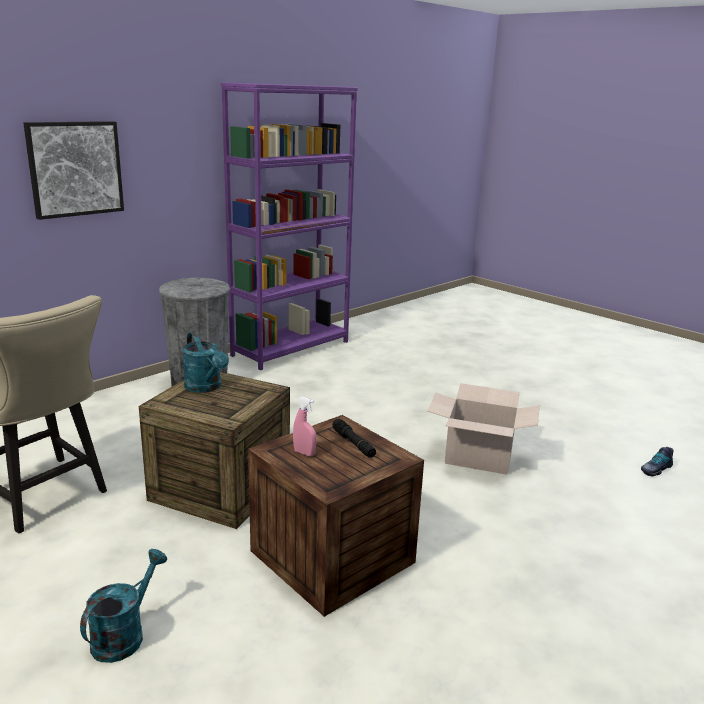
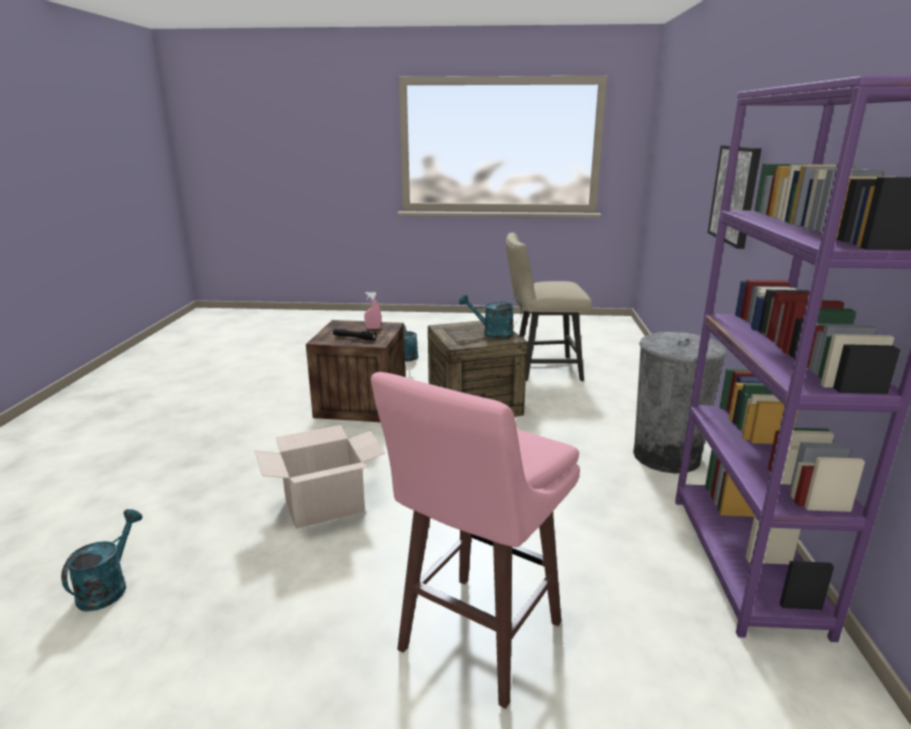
camera: 140 degrees right, 0 degrees up
(451, 376) = (477, 639): none -> pink stool
(655, 469) = (108, 587): shoe -> turquoise watering can

